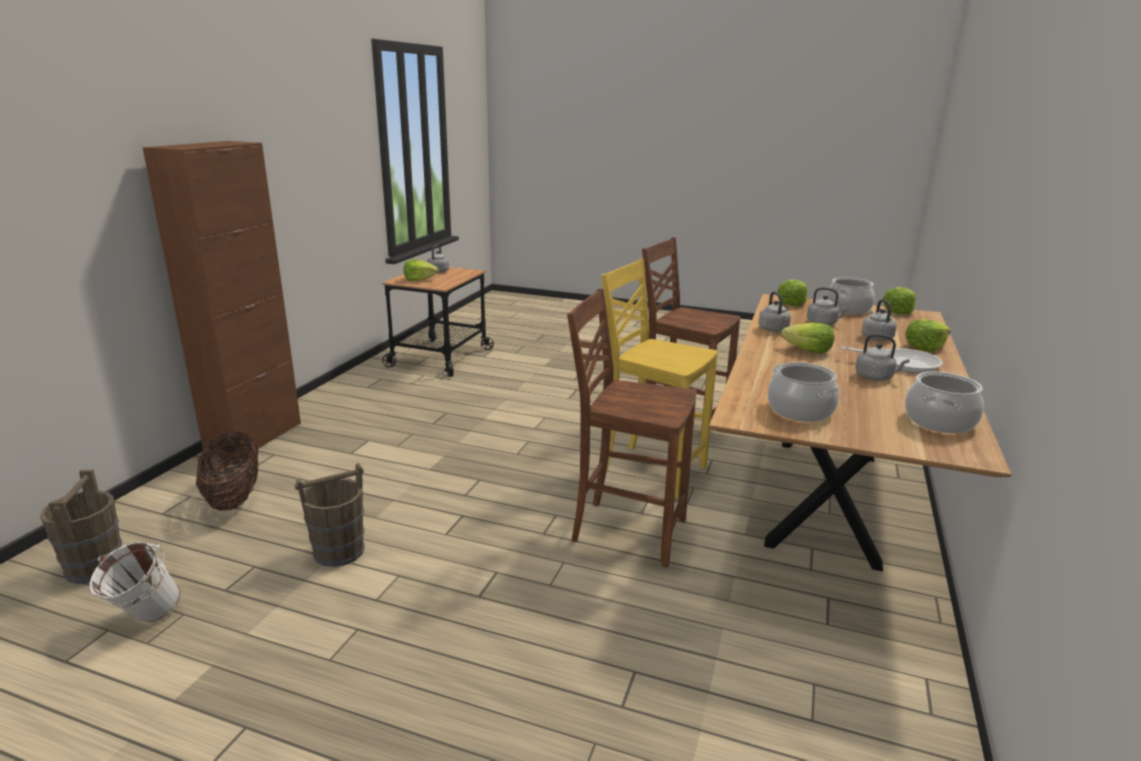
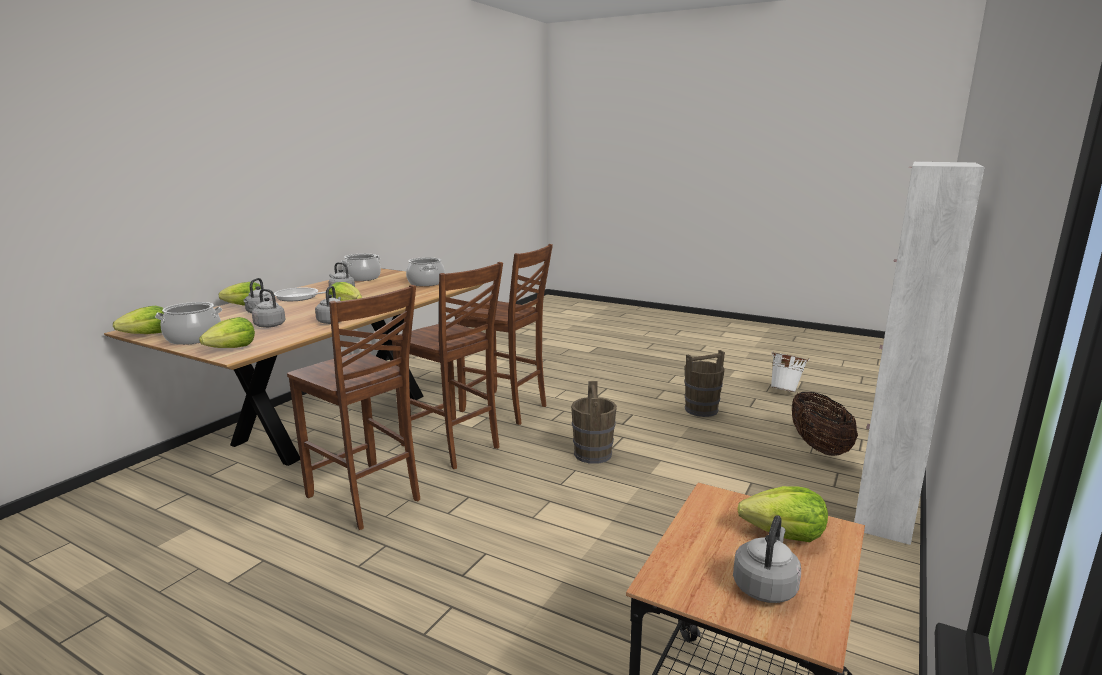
camera: 170 degrees left, 5 degrees down
(94, 567) = (853, 411): brown bucket -> brown bucket (593, 454)
(255, 438) = (883, 509): brown cabinet -> white cabinet
(651, 469) = (452, 446): yellow chair -> brown chair

